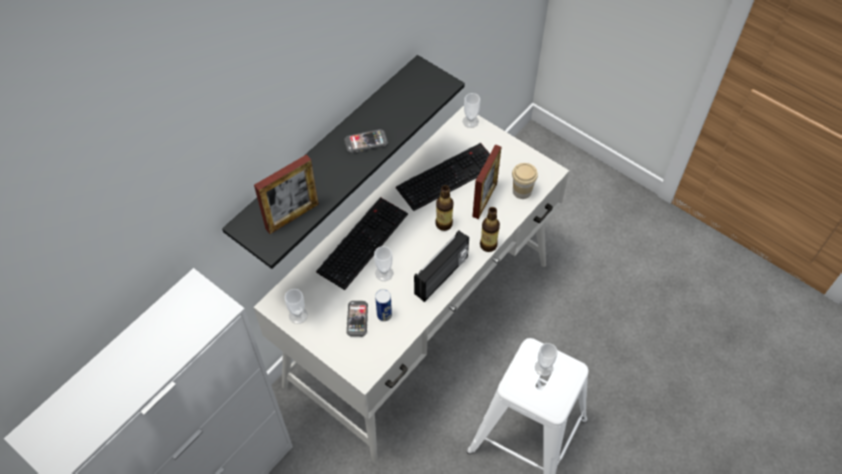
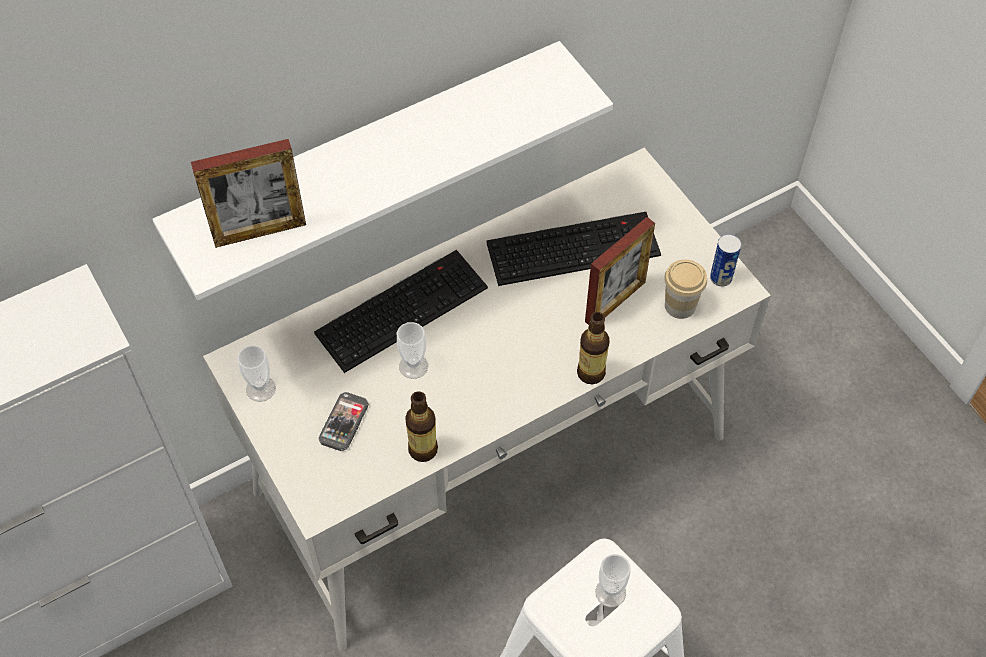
camera: 20 degrees right, 0 degrees up
(329, 156) = (369, 159): black shelf -> white shelf
(366, 142) = (419, 152): phone -> none
(384, 315) = (386, 429): can -> can (721, 278)
(442, 276) = (499, 398): radio -> none
(444, 224) = (536, 319): bottle -> bottle (423, 450)
(470, 121) = (645, 175): cup -> none

